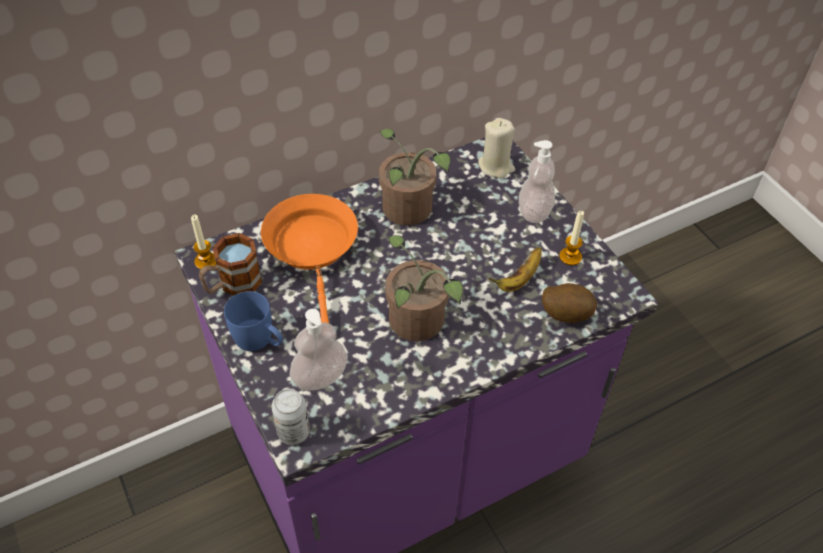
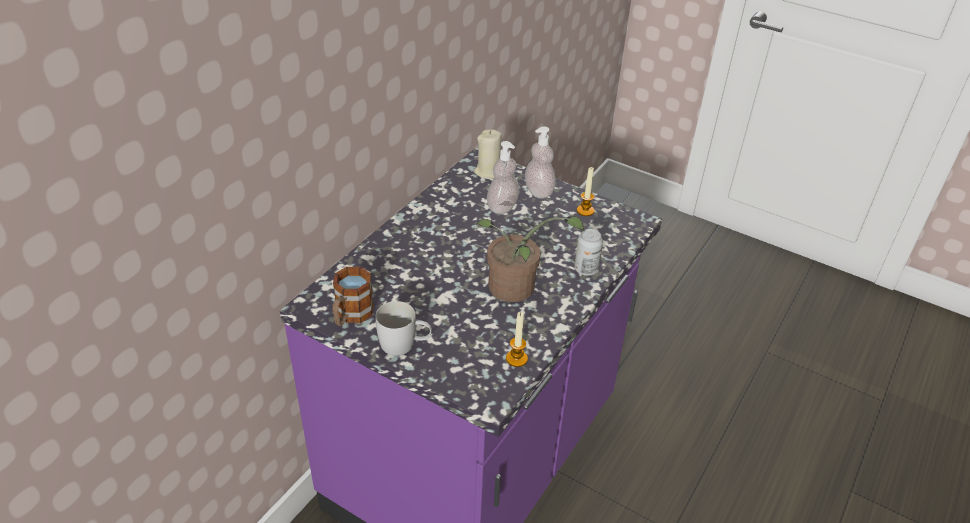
camera: 30 degrees left, 10 degrees down
(206, 261) = (314, 308): candle -> candle (516, 359)
(259, 340) = (404, 344): blue mug -> white mug
(293, 432) = (482, 393): can -> can (586, 269)
(313, 249) = (396, 269): orange frying pan -> none
(320, 377) = (472, 350): soap dispenser -> soap dispenser (502, 207)
(408, 213) = (449, 221): potted plant -> none
(519, 280) = (562, 236): banana -> none
(565, 314) = (610, 246): potato -> none

